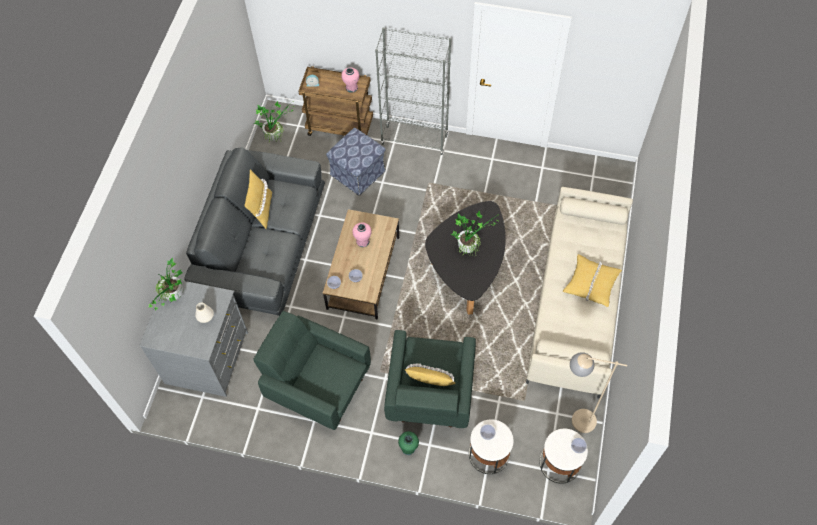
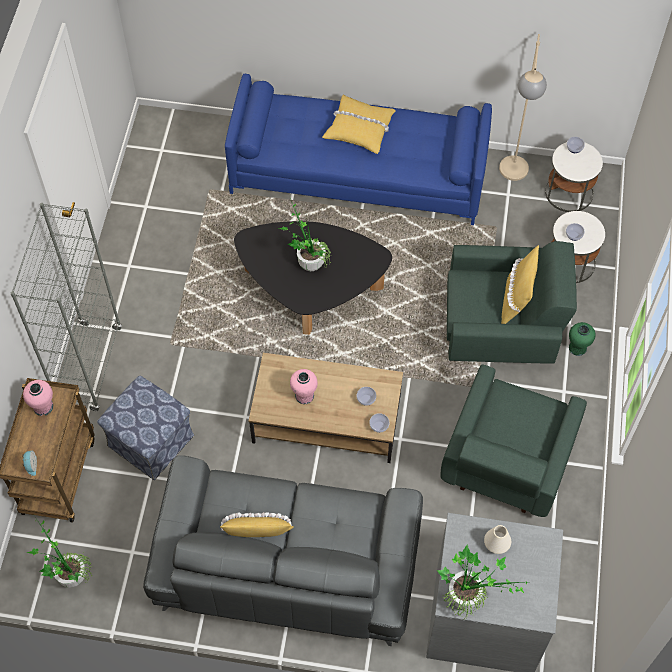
camera: 95 degrees left, 0 degrees up
(576, 304) = (359, 173): beige sofa -> blue sofa

